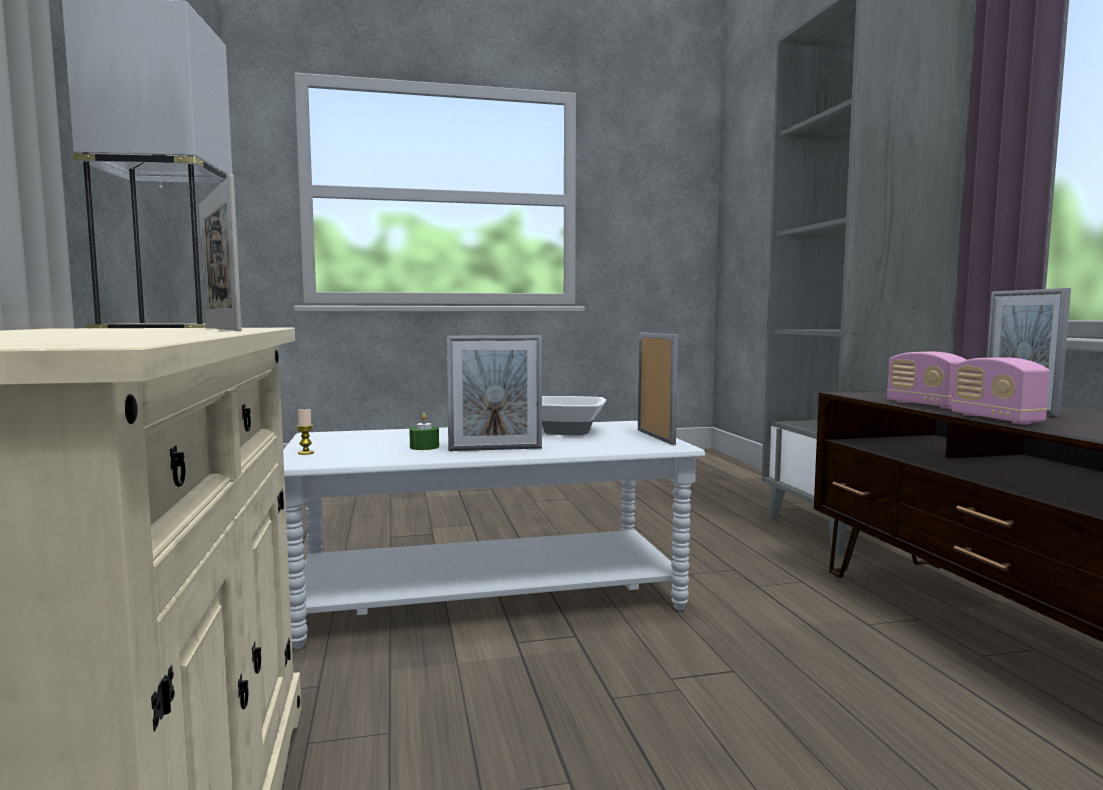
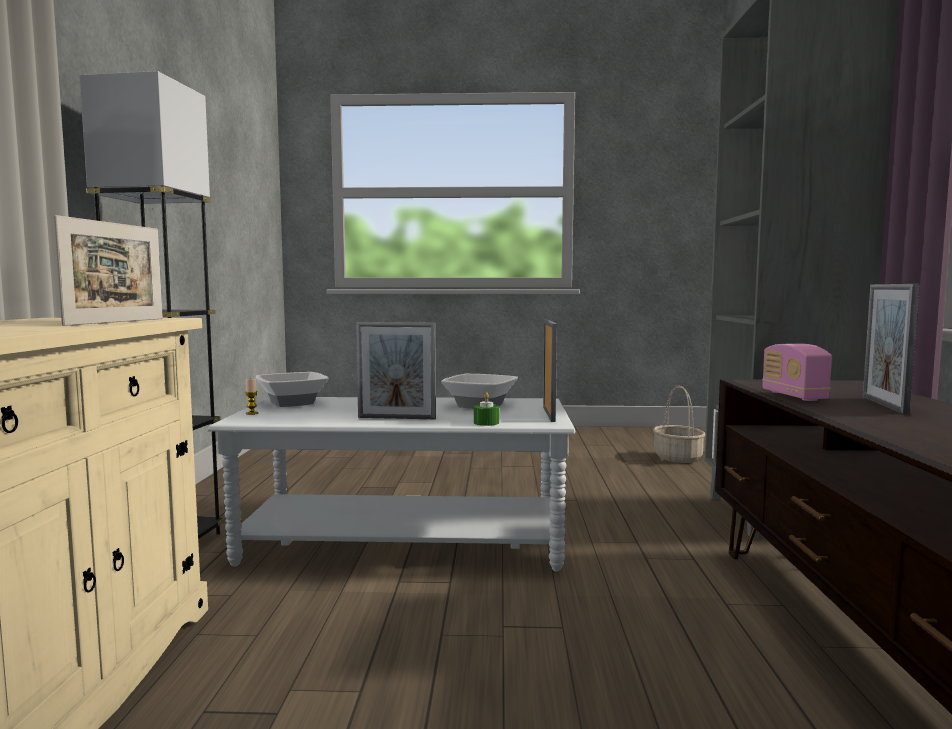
camera: 15 degrees right, 0 degrees up
(221, 329) = (117, 322): picture frame -> picture frame turned 150 degrees counterclockwise
(338, 439) = (291, 403): none -> bowl
(424, 447) = (344, 413): green candle -> green candle (486, 423)
(705, 480) = (677, 458): none -> basket
(995, 419) = (828, 413): radio -> none

